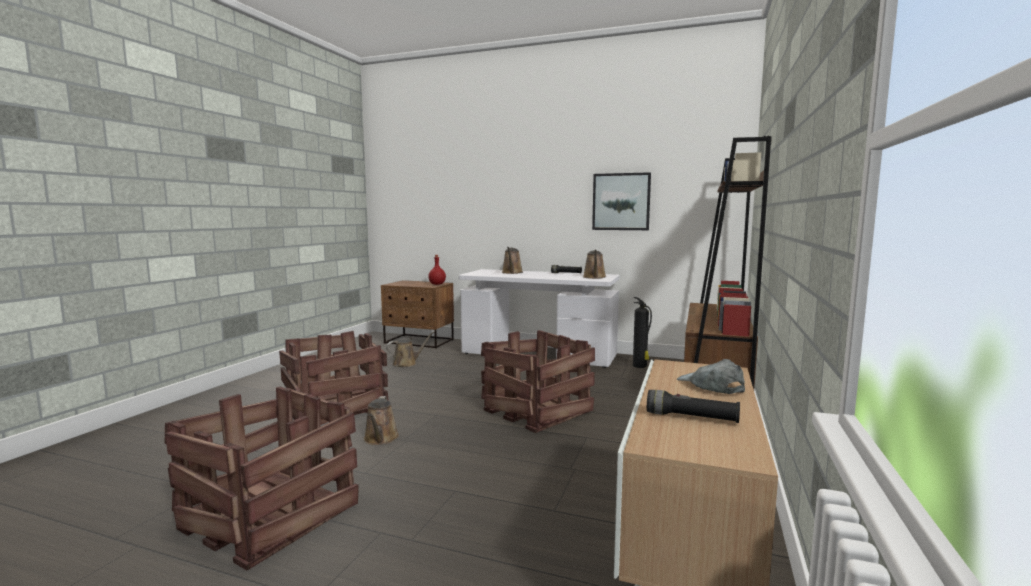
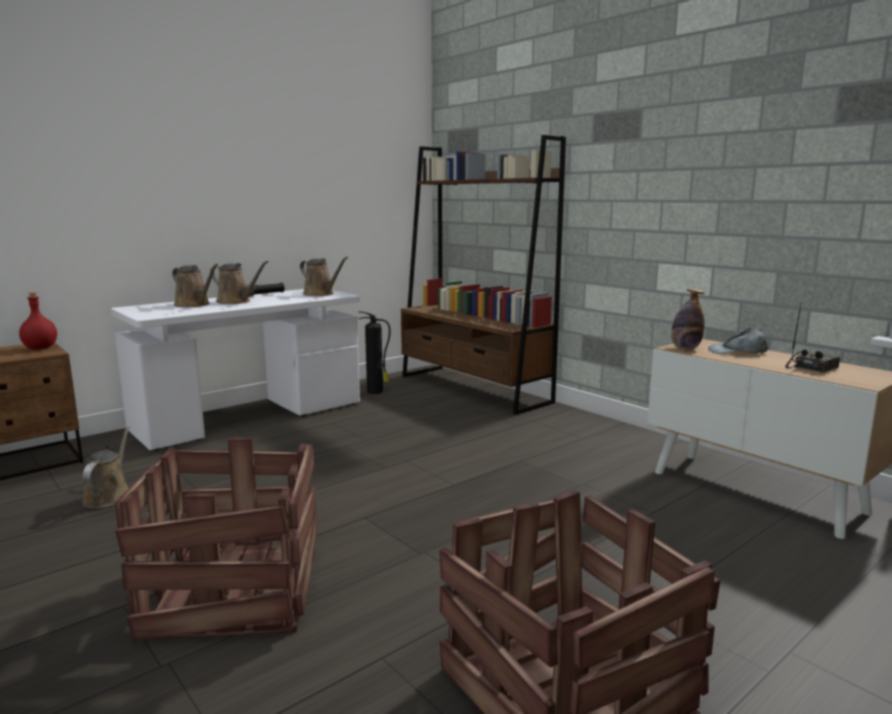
camera: 60 degrees left, 5 degrees up
(381, 439) = (399, 569): brown watering can -> brown watering can (236, 301)
(537, 411) = (429, 463): crate -> none
(621, 201) = (311, 192): picture -> none
(676, 367) = (685, 348): none -> bottle
(691, 418) = (811, 368): black flashlight -> radio

